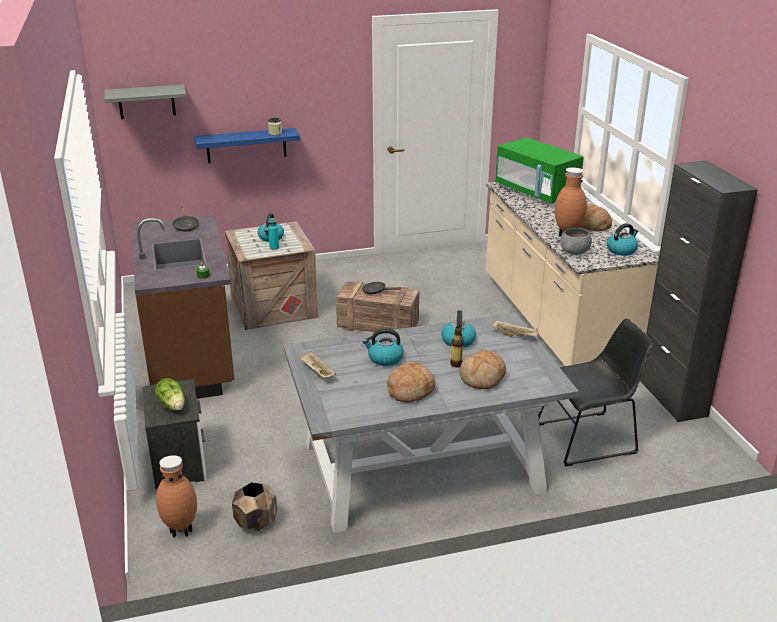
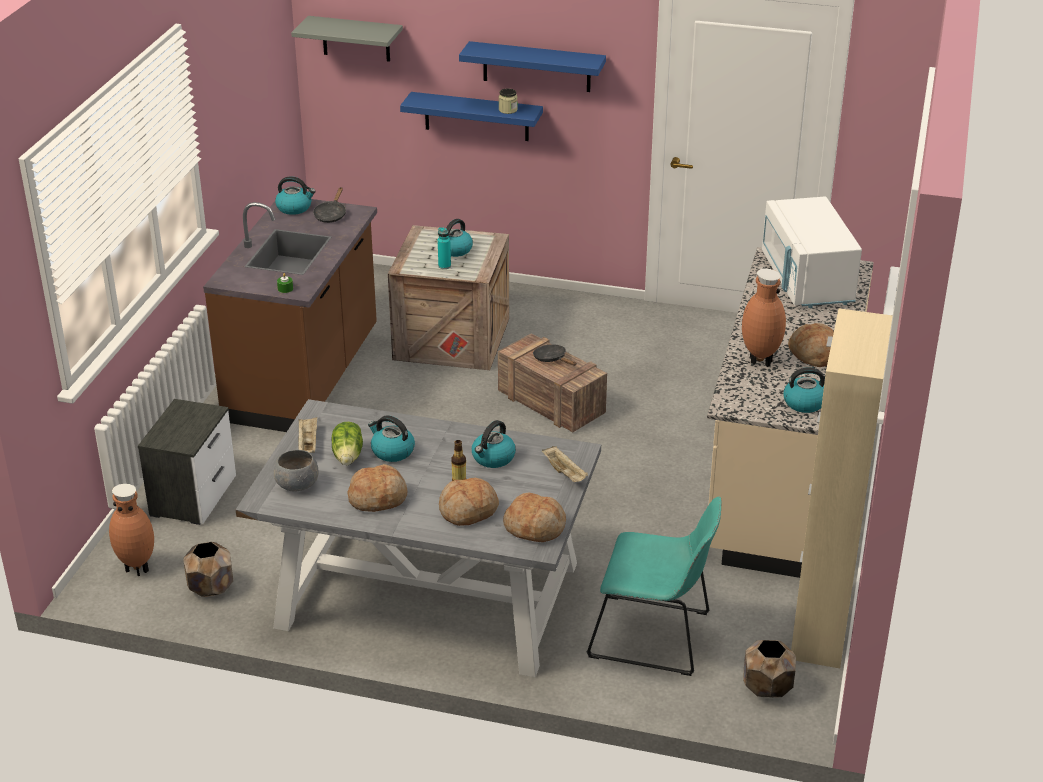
camera: 30 degrees right, 5 degrees up
(153, 228) = (295, 208): none -> kettle
(172, 405) = (182, 430): lettuce -> lettuce (348, 456)
(288, 99) = (536, 67): none -> blue shelf
(536, 192) = (806, 281): green microwave -> white microwave
(537, 373) = (535, 527): none -> bread
(574, 252) = (739, 386): grey bowl -> grey bowl (297, 484)
(589, 438) = (655, 636): black chair -> turquoise chair
(672, 398) = (820, 627): black cabinet -> beige cabinet
(685, 443) = (767, 688): none -> brown planter

